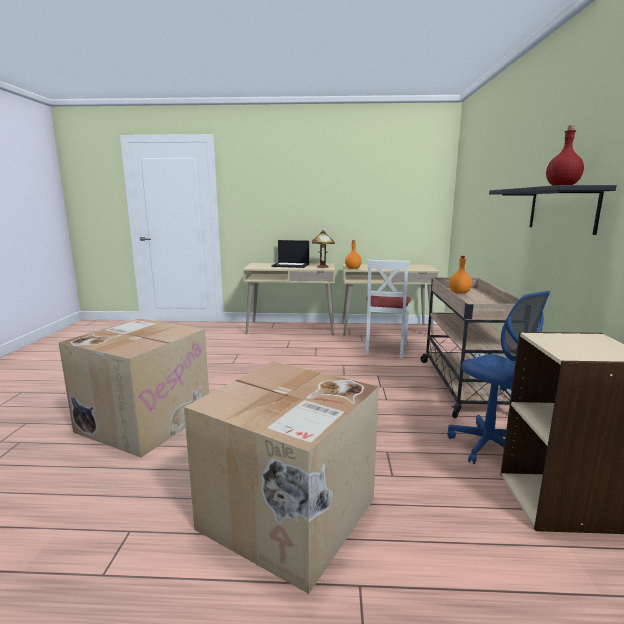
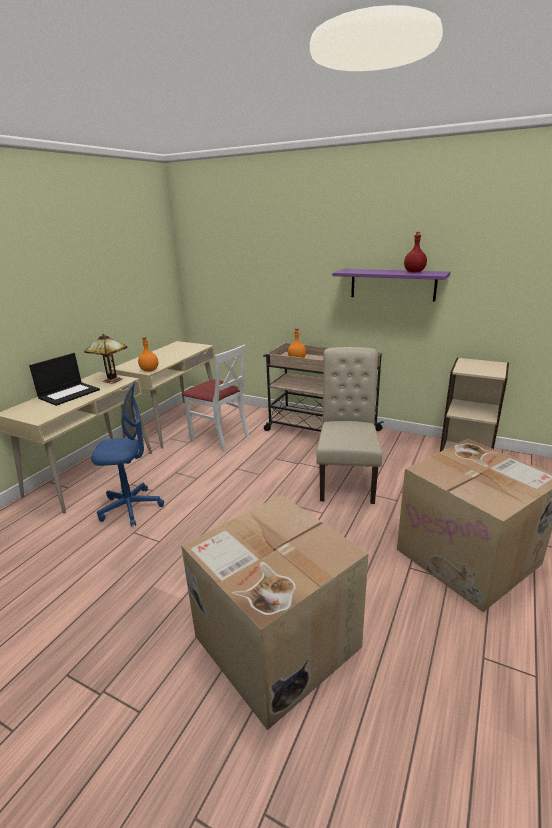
camera: 65 degrees left, 10 degrees up
(379, 415) = (346, 479): none -> beige chair
(489, 447) = (407, 453): blue office chair -> blue office chair (131, 508)
(561, 209) = (392, 284): black shelf -> purple shelf

